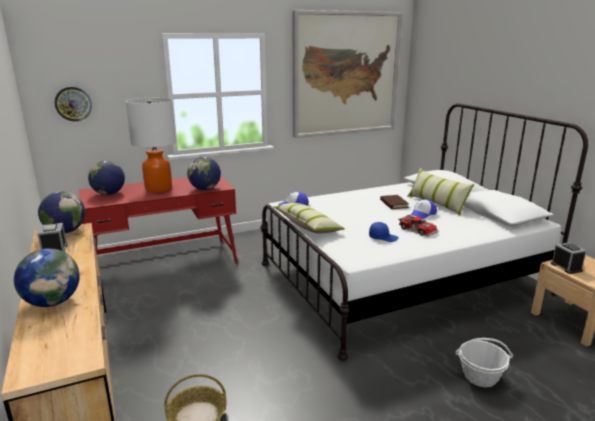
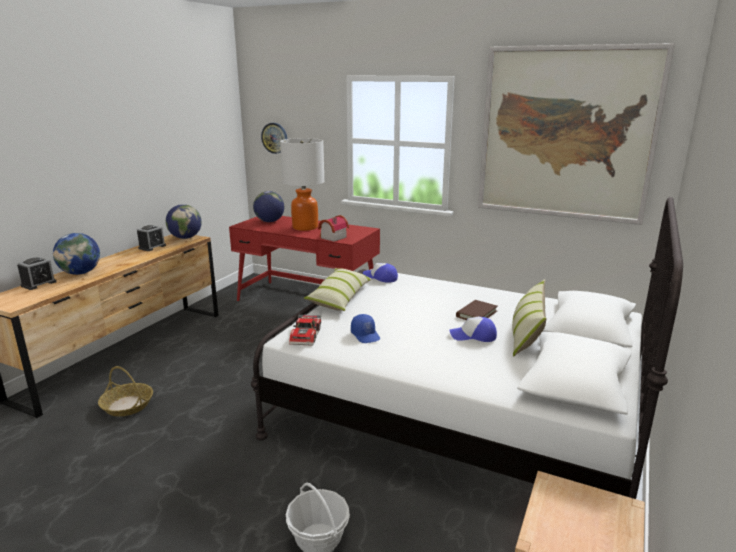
camera: 50 degrees right, 0 degrees up
(205, 189) = (332, 237): globe -> toy house
(418, 230) = (419, 346): toy car -> toy car (307, 335)
(566, 267) = (556, 497): alarm clock -> alarm clock (39, 284)

